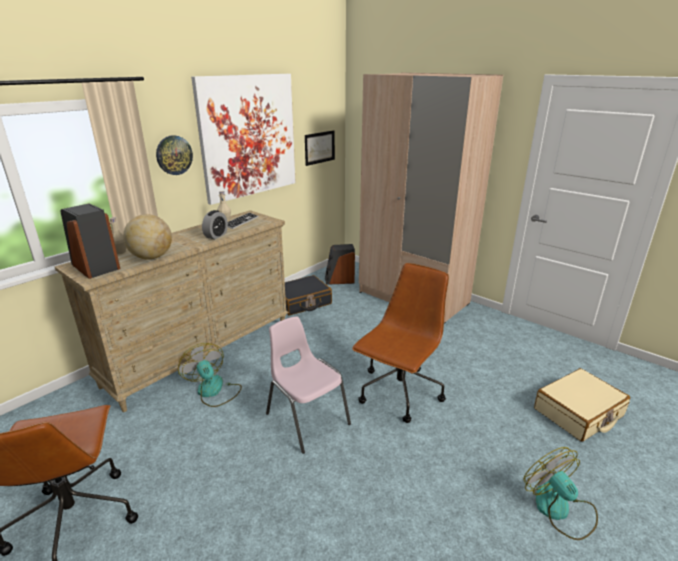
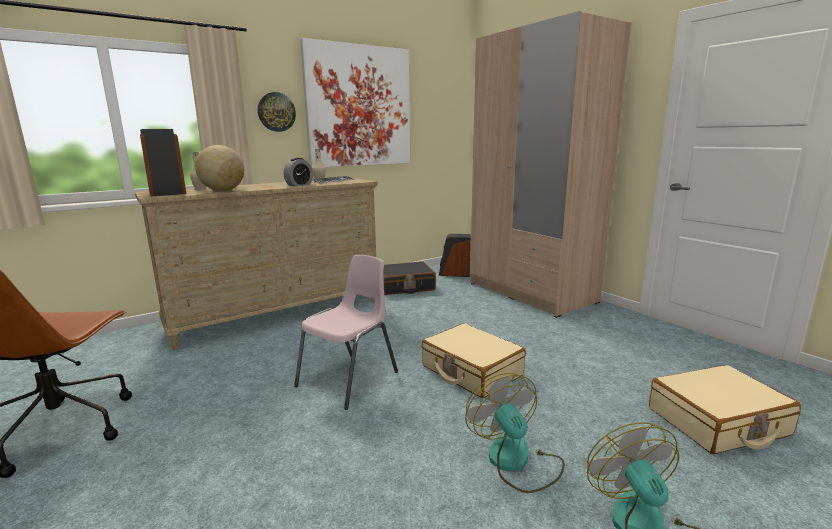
camera: 15 degrees right, 10 degrees down
(213, 391) = (269, 345): fan -> fan (516, 462)
(306, 418) = (350, 379): pink chair -> pink chair turned 60 degrees clockwise
(319, 147) = (441, 131): picture -> none
(399, 393) = (471, 371): brown office chair -> beige suitcase

